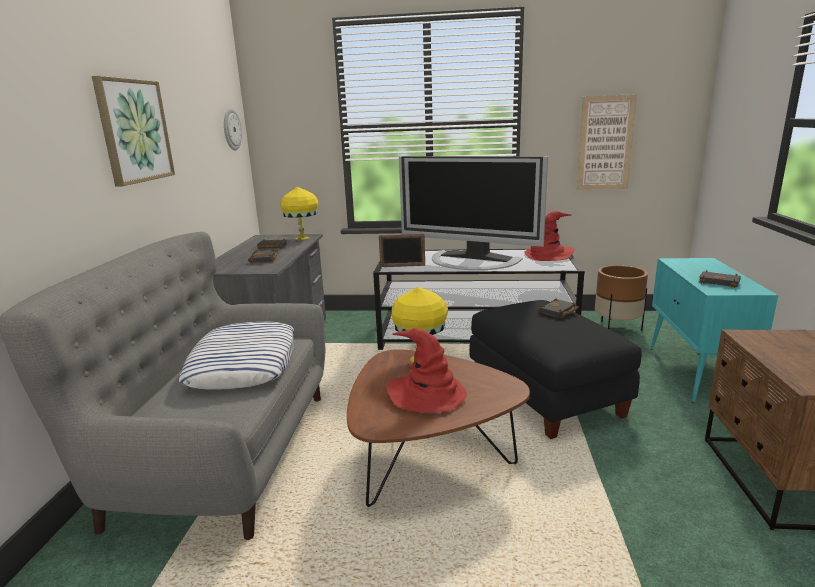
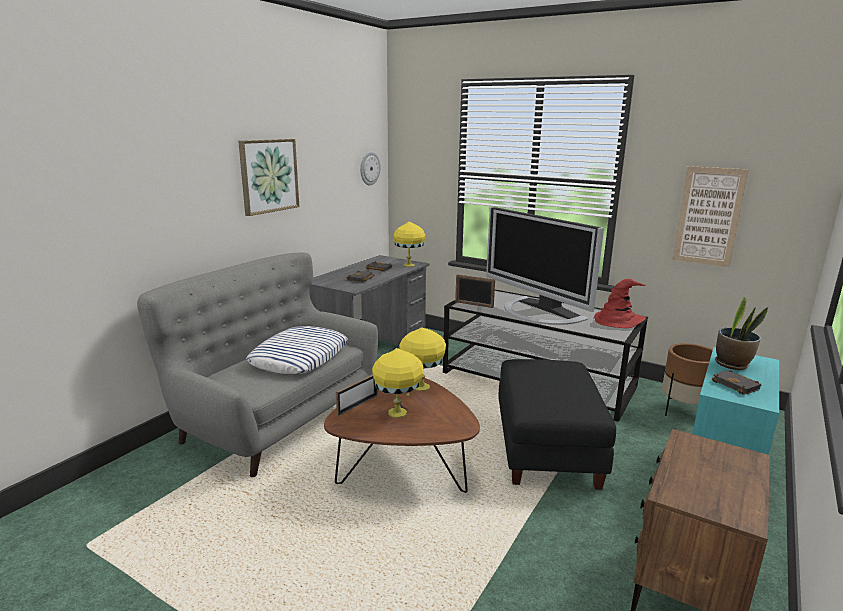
camera: 25 degrees right, 0 degrees up
(371, 398) = (358, 405): none -> picture frame
(427, 394) = (398, 413): red hat -> yellow table lamp
(558, 312) = (570, 376): black book -> none
(691, 267) = (732, 364): none -> potted plant

